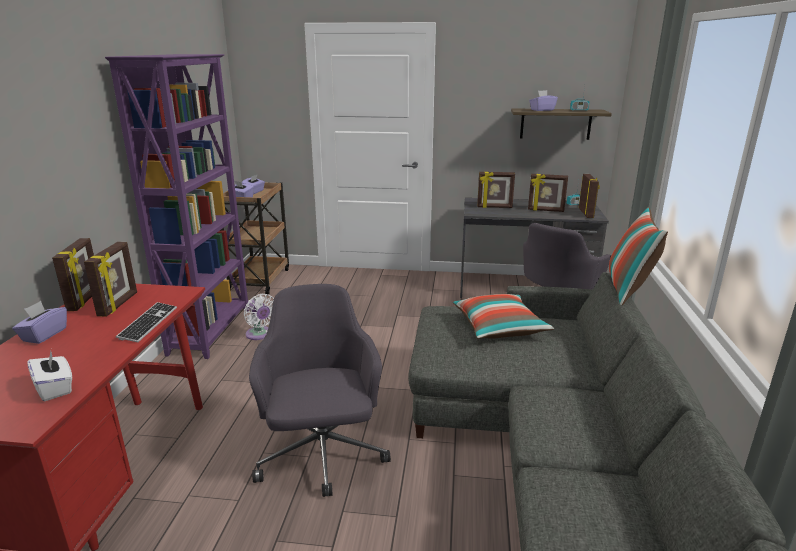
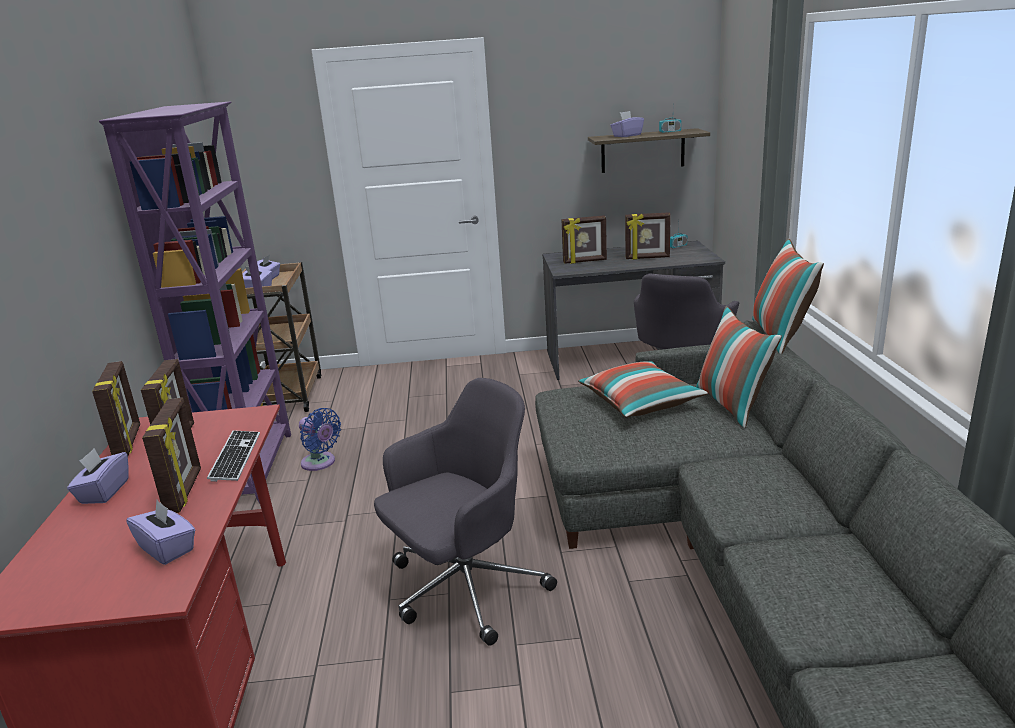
camera: 10 degrees left, 0 degrees up
(55, 388) = (167, 548): white tissue box -> purple tissue box
(260, 335) = (320, 463): white fan -> blue fan
(322, 455) = (464, 589): grey office chair -> grey office chair turned 75 degrees clockwise
(576, 342) = (732, 405): none -> pillow
(586, 213) = (696, 255): picture frame -> picture frame (185, 491)

